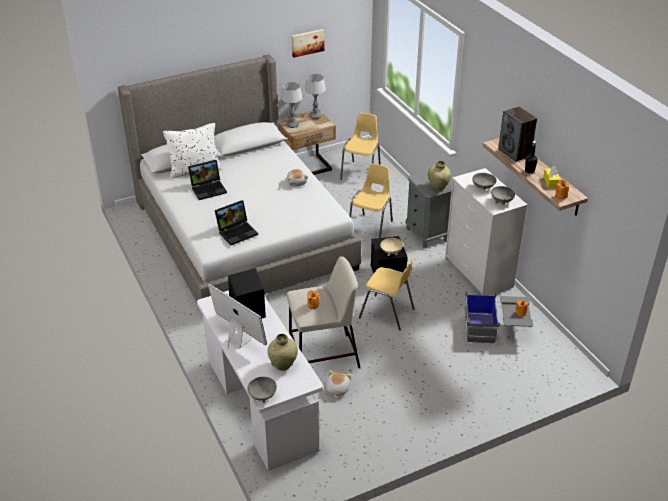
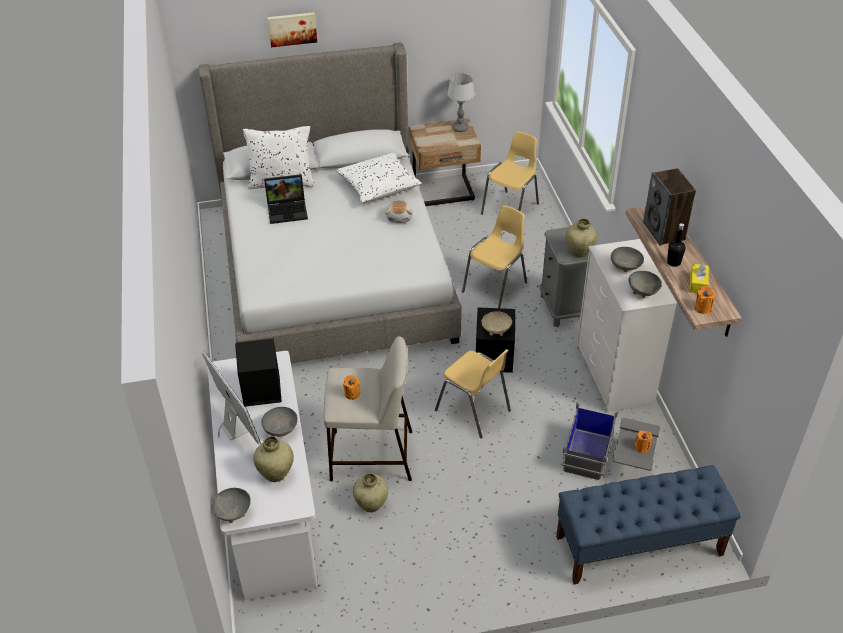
camera: 15 degrees right, 5 degrees up
(237, 232) = (299, 275): laptop -> none
(272, 163) = (379, 186): none -> white pillow
(273, 336) = (280, 430): none -> grey bowl
(292, 125) = (427, 136): table lamp -> none
(307, 42) = (456, 32): picture -> picture (292, 28)
(337, 389) = (371, 505): plush toy -> beige vase
(537, 380) = (638, 546): none -> blue bench

